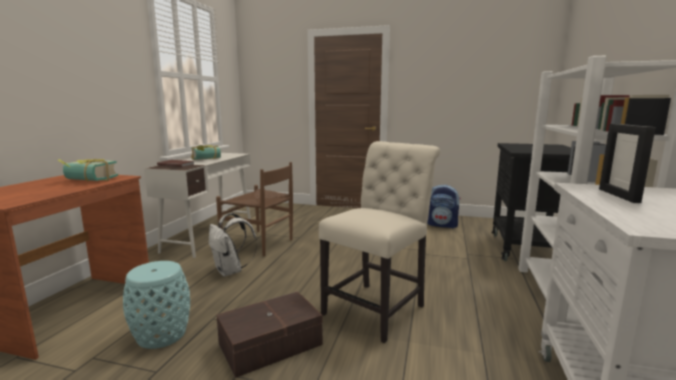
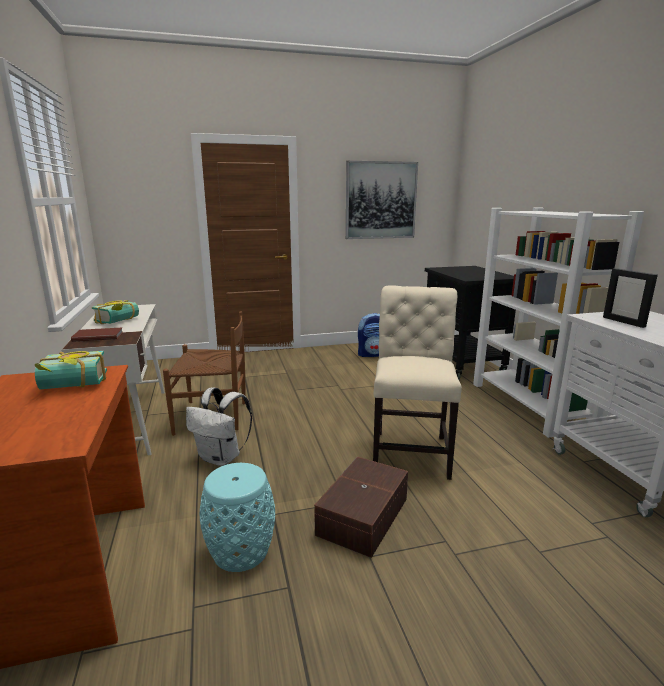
camera: 30 degrees left, 5 degrees up
(469, 79) = (380, 200): none -> picture

